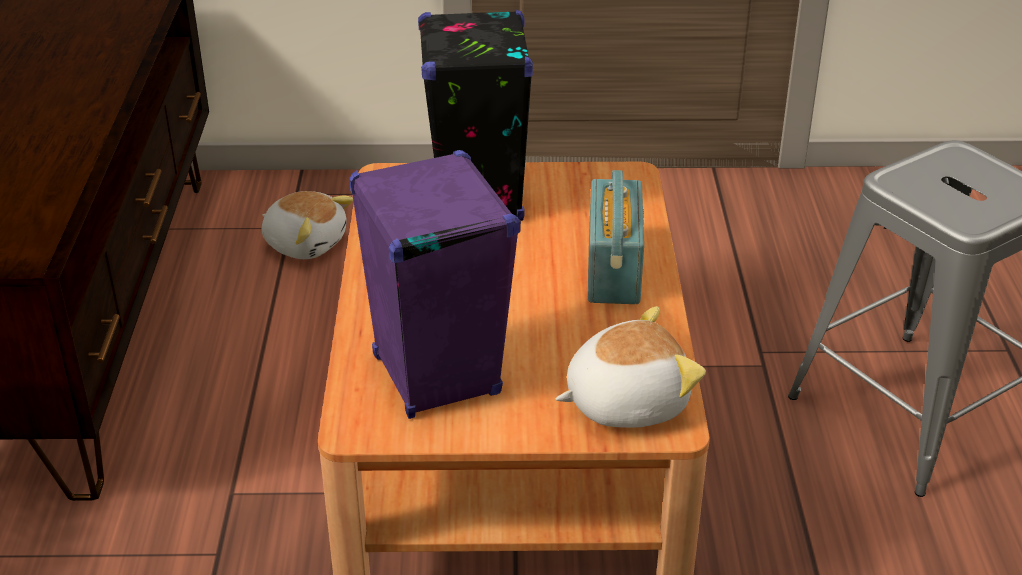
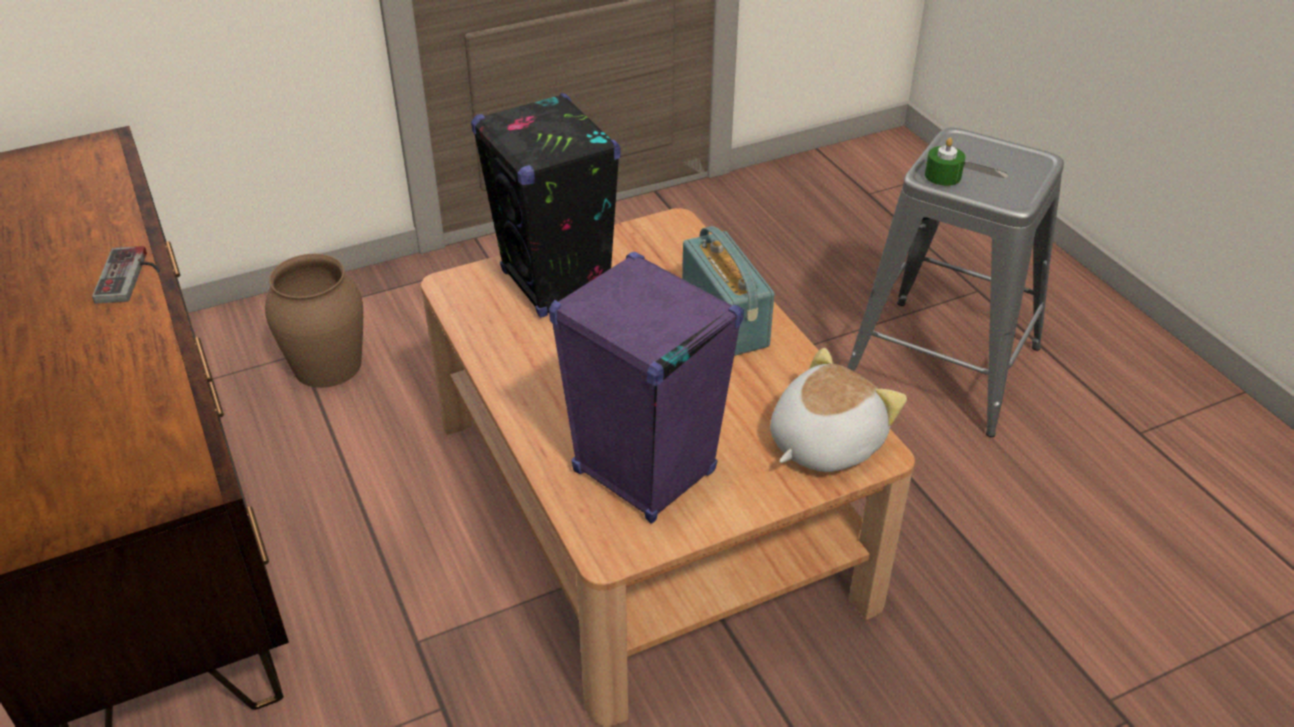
camera: 25 degrees left, 5 degrees up
(103, 94) = (131, 276): none -> game controller
(305, 243) = (327, 365): plush toy -> brown vase
(908, 182) = (943, 176): none -> green candle

